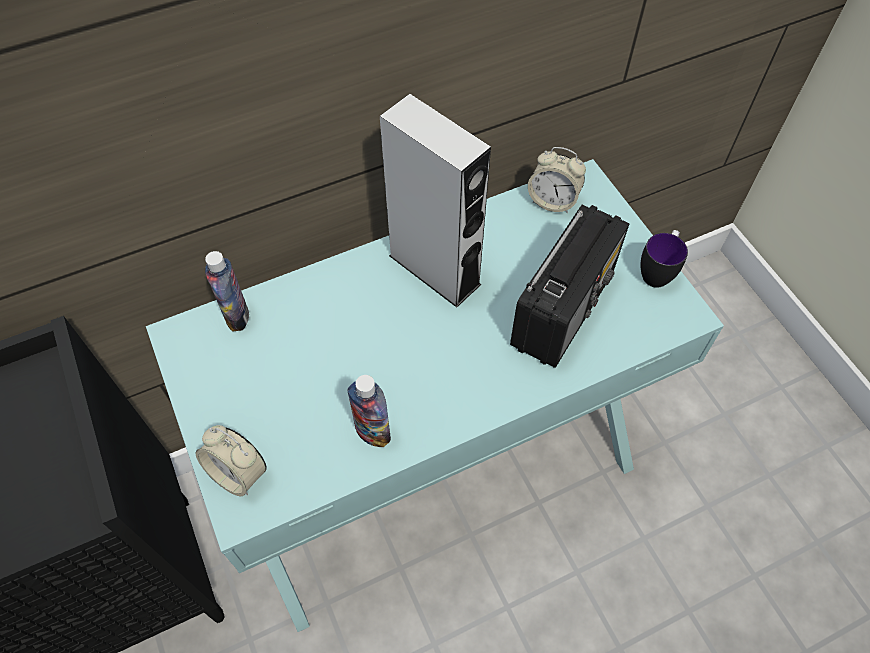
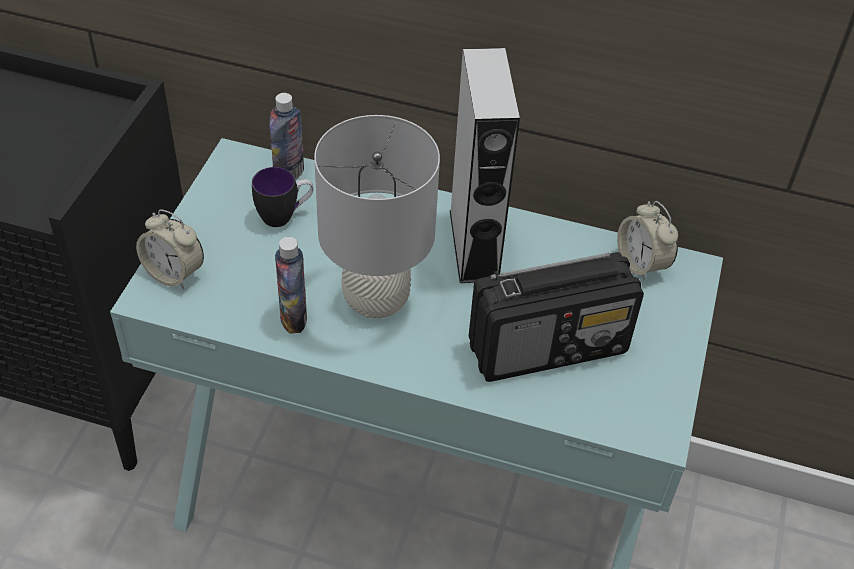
camera: 40 degrees right, 10 degrees down
(238, 473) = (174, 273): alarm clock -> alarm clock turned 45 degrees counterclockwise
(416, 365) = (378, 299): none -> grey table lamp
(657, 271) = (673, 382): mug -> mug (285, 216)

